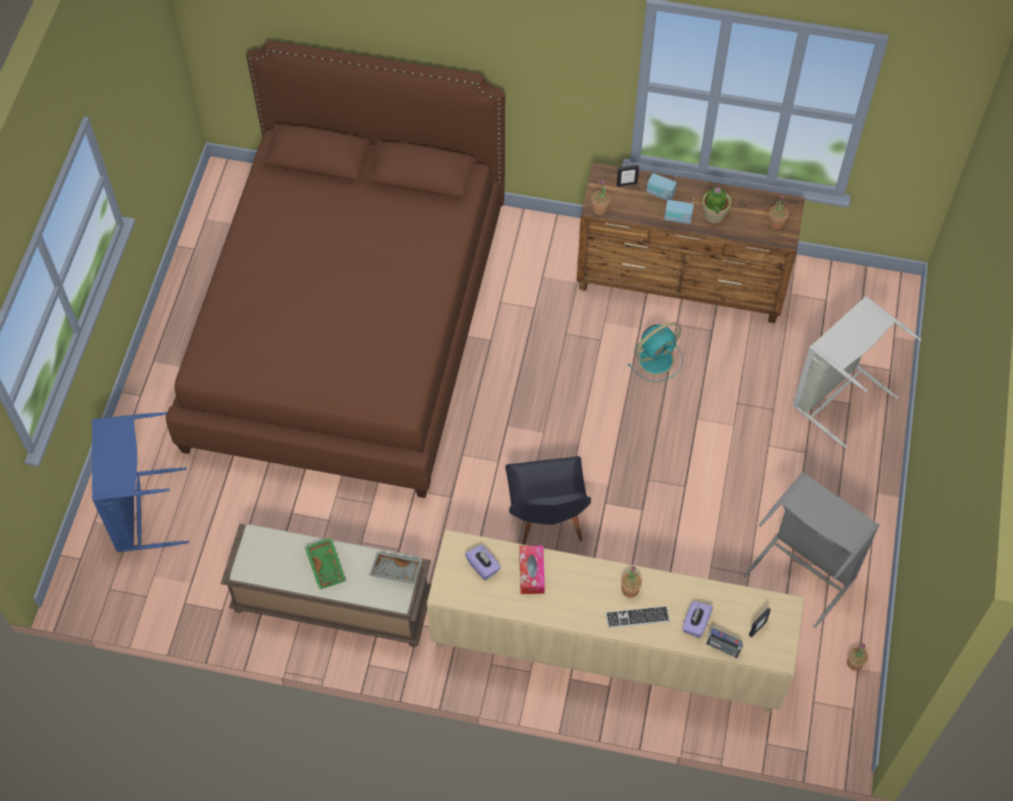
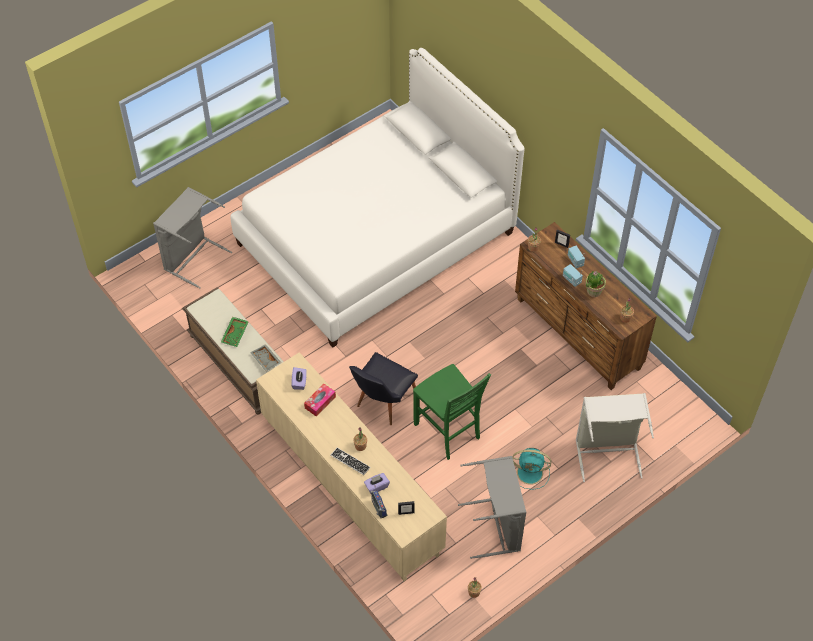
camera: 40 degrees right, 5 degrees down
(140, 511) = (192, 258): blue laundry basket -> grey laundry basket
(348, 327) = (376, 238): brown bed -> white bed
(652, 499) = (448, 431): none -> green chair
(657, 359) = (524, 363): turquoise fan -> turquoise fan (531, 473)

